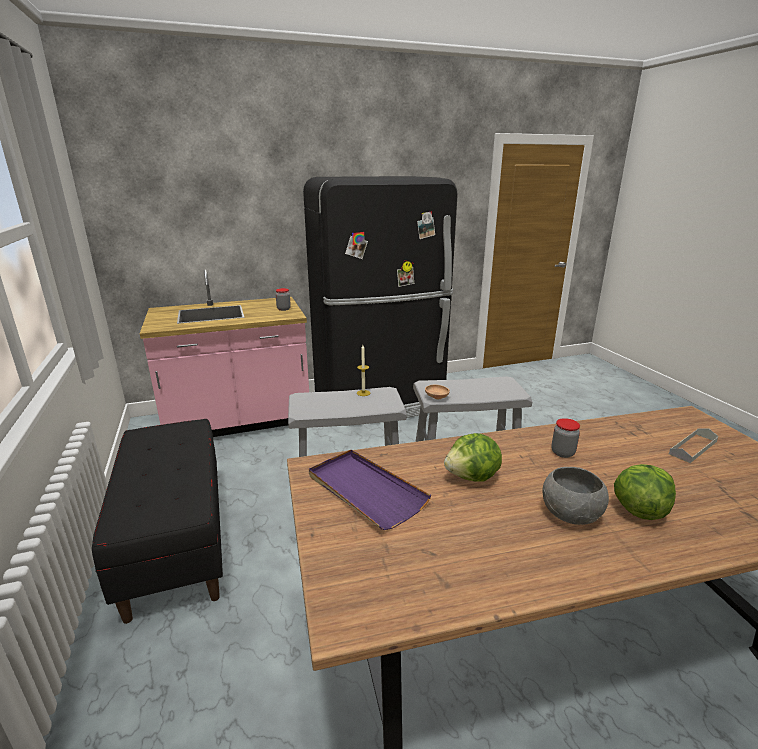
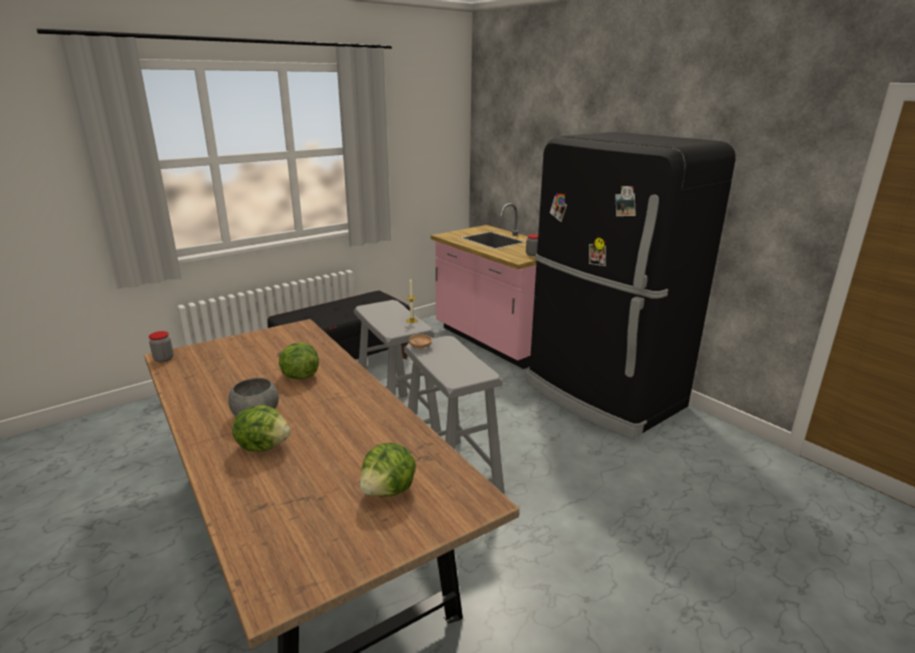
camera: 70 degrees right, 0 degrees up
(365, 491) = (276, 345): purple tray -> none
(562, 453) = (349, 412): jar -> jar (164, 359)
(693, 447) = (389, 491): grey tray -> lettuce

